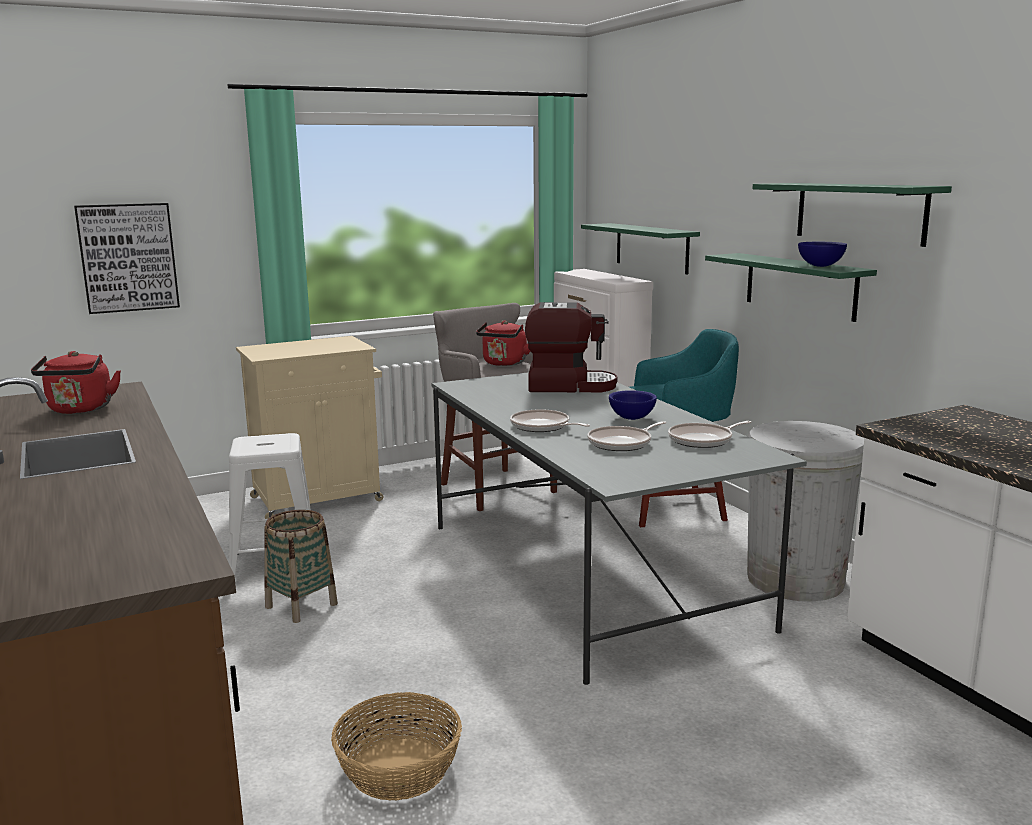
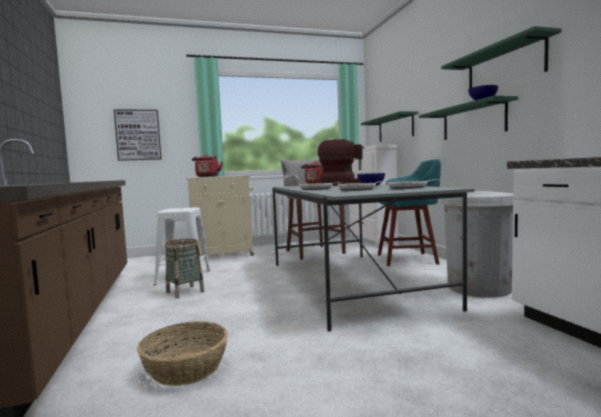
camera: 10 degrees right, 10 degrees down
(80, 410) = (79, 181): red kettle -> red kettle (207, 176)

